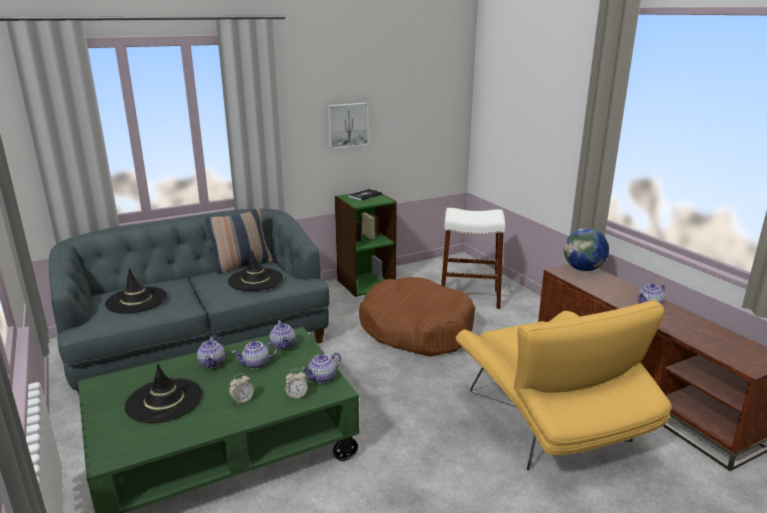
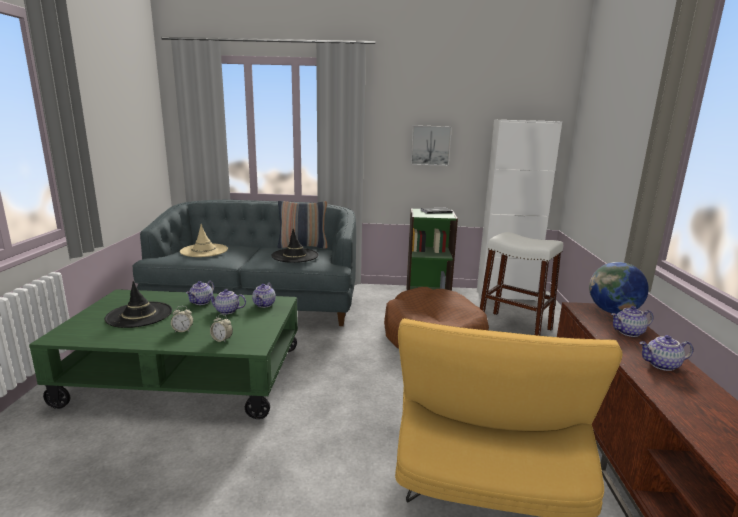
camera: 30 degrees right, 5 degrees down
(136, 300) = (204, 251): black hat -> beige hat
(322, 378) = (257, 335): teapot -> teapot (629, 333)
(433, 265) = (505, 295): none -> white cabinet

